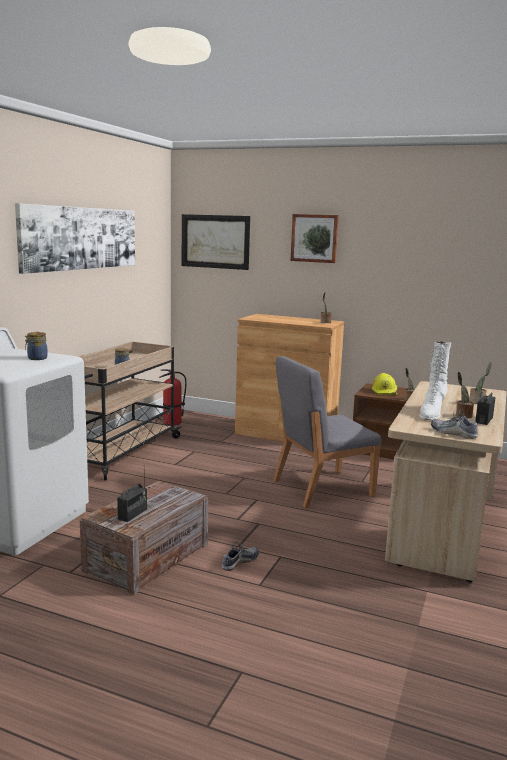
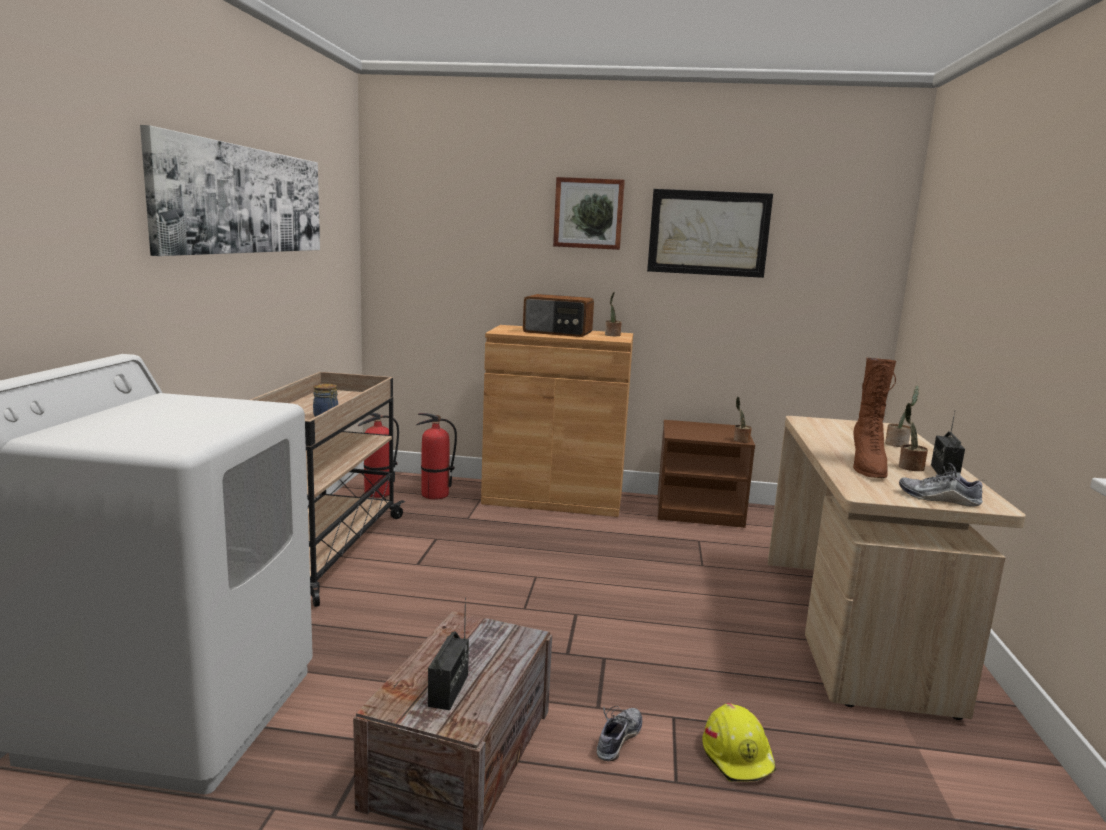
camera: 15 degrees left, 0 degrees up
(36, 358) = (219, 411): jar -> none
(207, 426) = (434, 495): none -> fire extinguisher
(215, 241) = (433, 217): picture -> picture (708, 233)
(288, 320) = (557, 332): none -> radio
(321, 488) = (655, 582): grey chair -> none
(385, 392) = (699, 431): yellow hard hat -> yellow hard hat (738, 756)
(431, 413) = (867, 467): white boot -> brown boot

